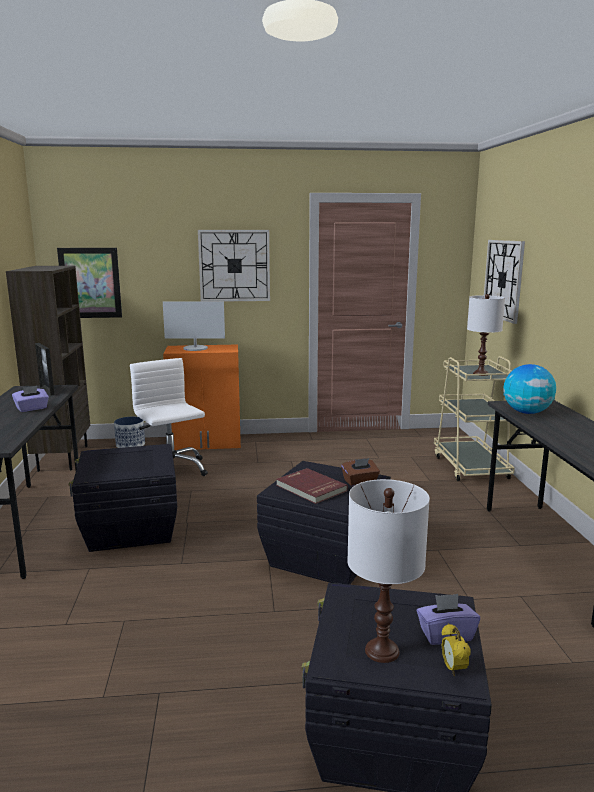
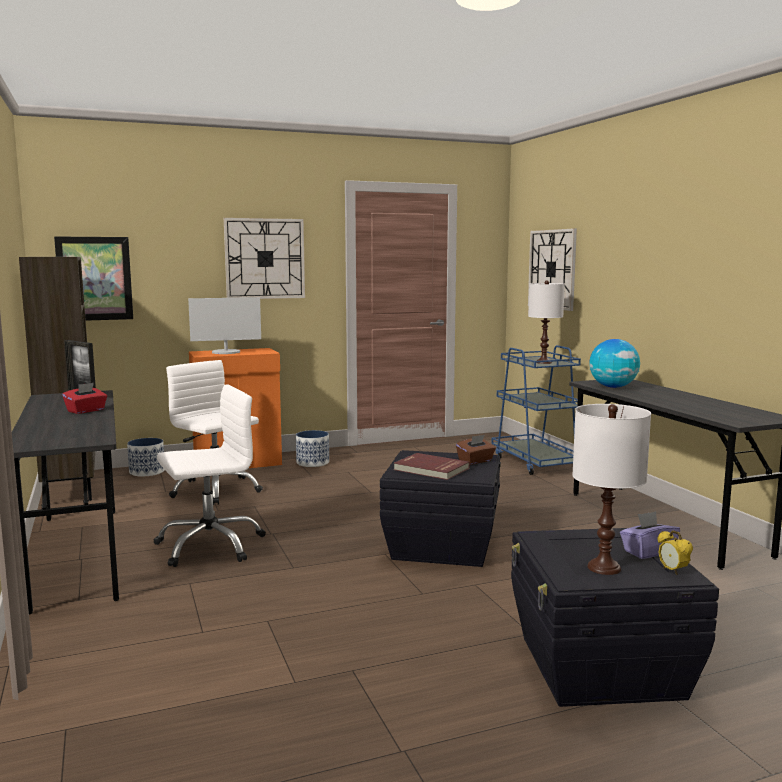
camera: 15 degrees left, 5 degrees down
(32, 408) = (86, 411): purple tissue box -> red tissue box
(130, 529) = (210, 545): black storage box -> white office chair
(267, 448) = (313, 463): none -> planter
(470, 467) = (536, 463): beige cart -> blue cart

